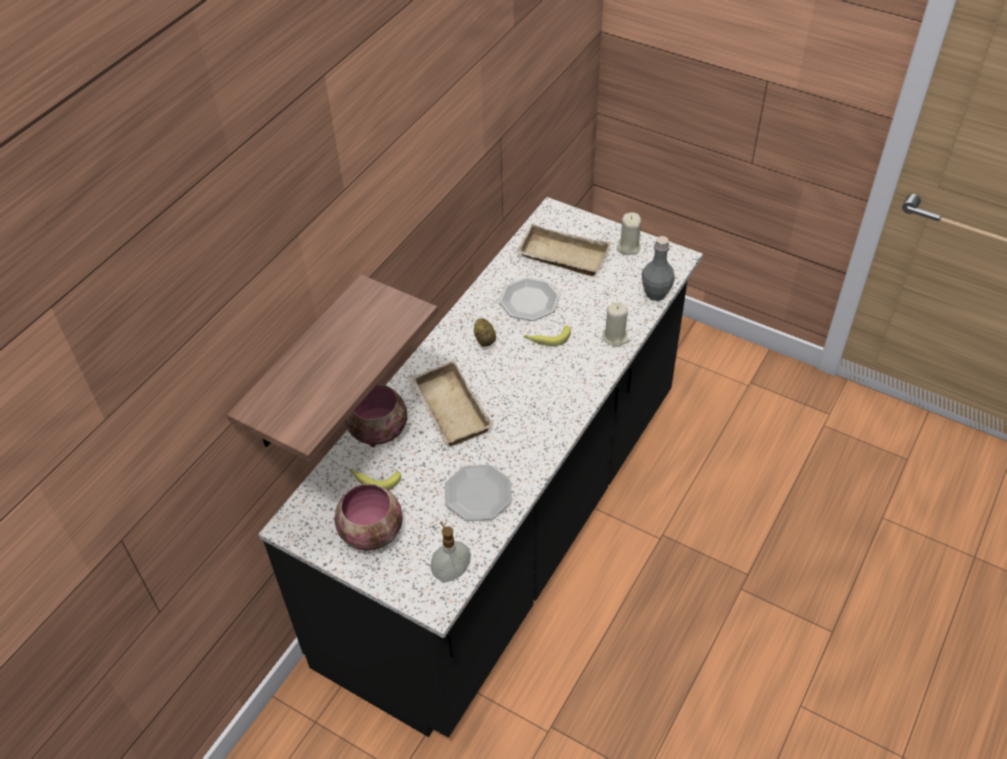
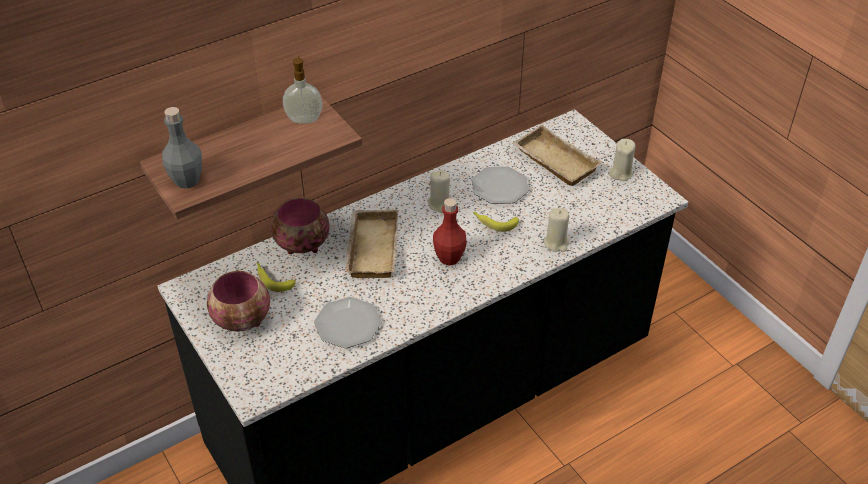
camera: 25 degrees right, 5 degrees down
(451, 572) = (283, 376): soap dispenser -> soap dispenser (304, 119)
(485, 339) = (440, 204): potato -> beige candle
(528, 389) = (449, 258): none -> red bottle
(656, 293) = (619, 220): grey bottle -> grey bottle (187, 180)

